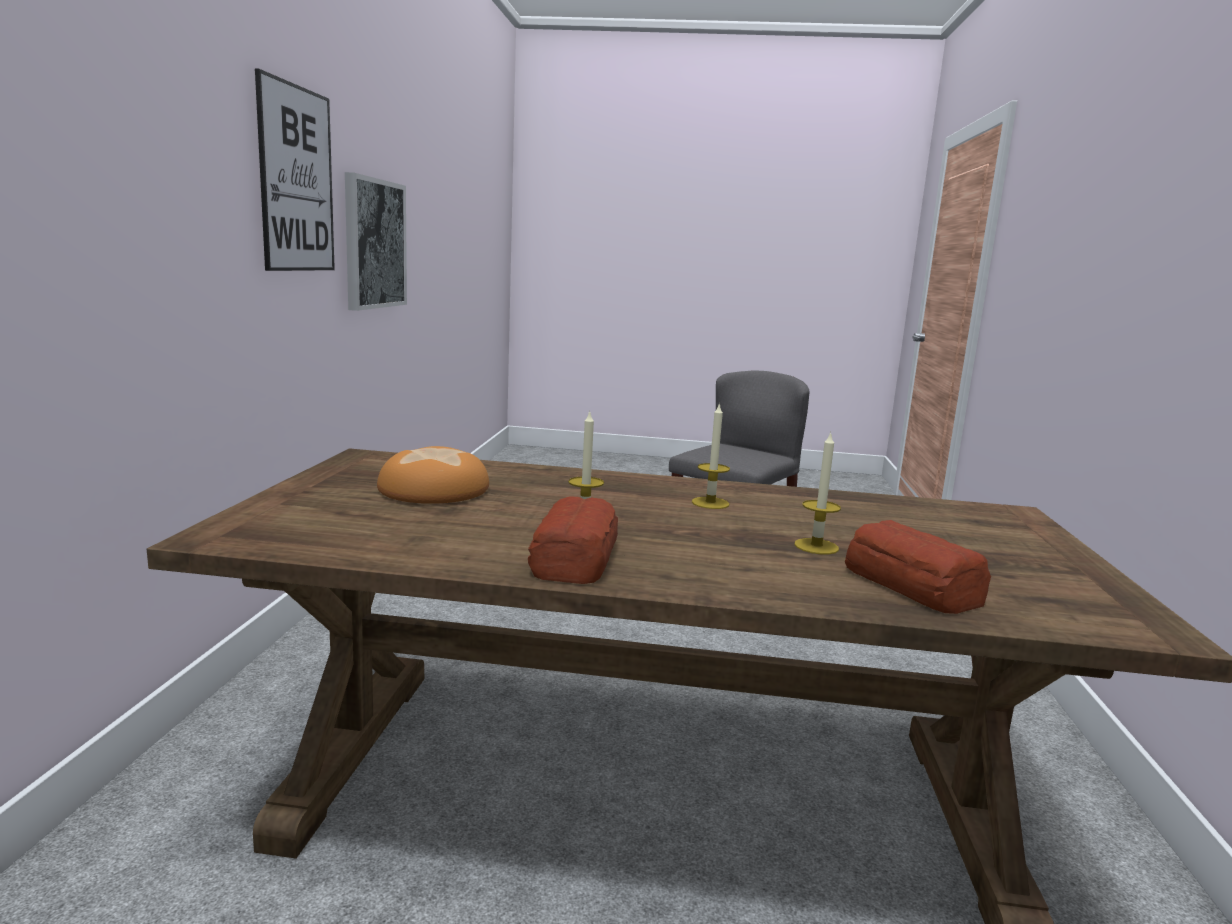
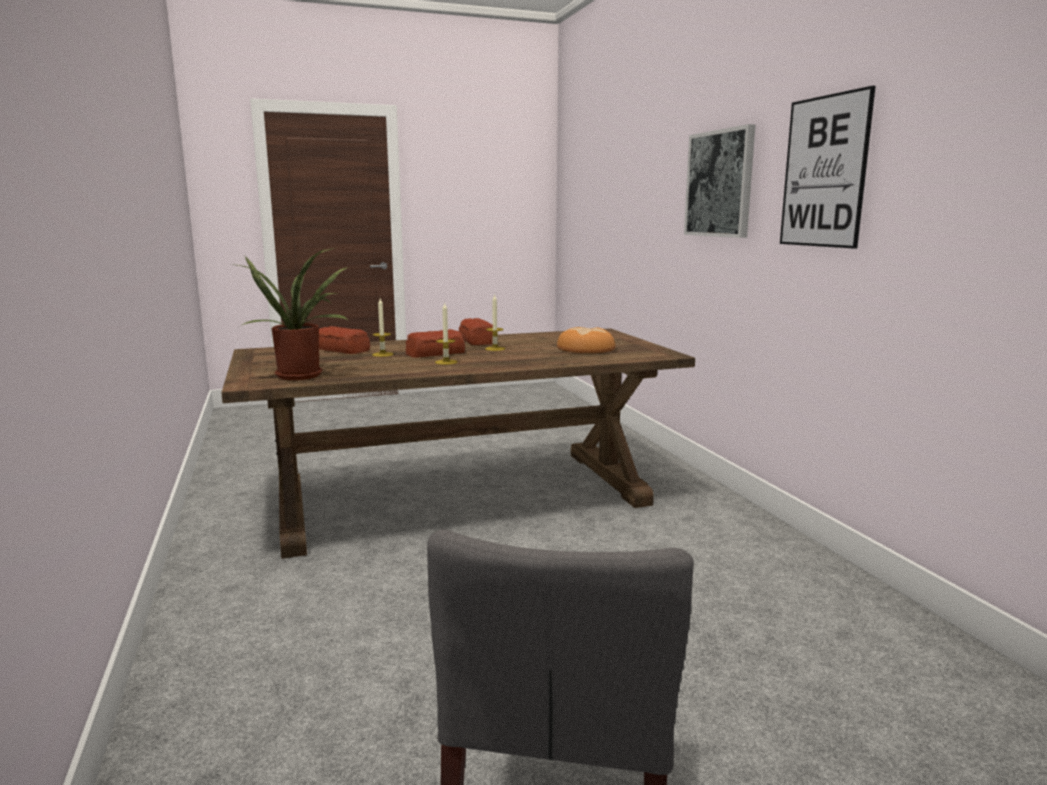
camera: 155 degrees right, 0 degrees up
(374, 244) = (947, 222): picture -> picture (720, 184)
(709, 529) = (436, 353): none -> bread
(947, 518) = (301, 374): none -> potted plant

